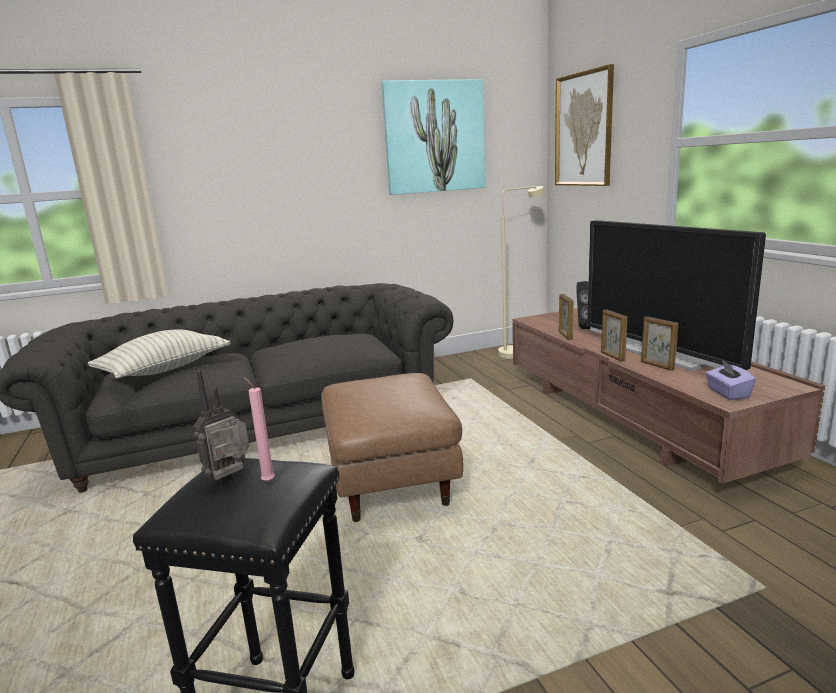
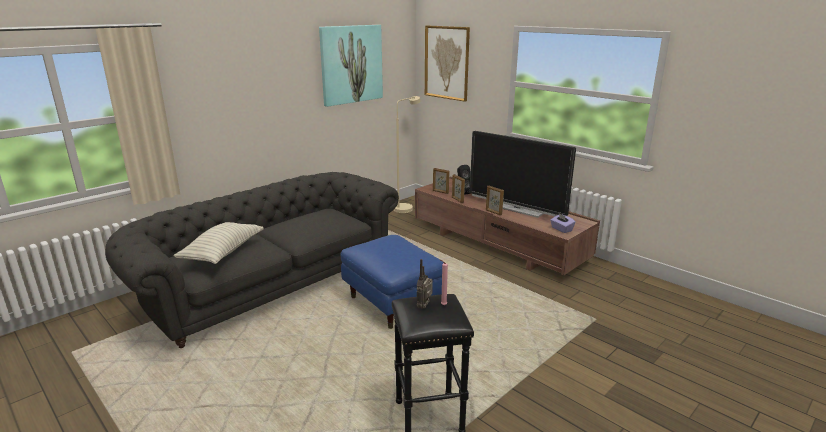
camera: 25 degrees left, 5 degrees up
(391, 481) = (391, 303): brown ottoman -> blue ottoman
(657, 366) = (519, 216): picture frame -> picture frame (440, 192)

